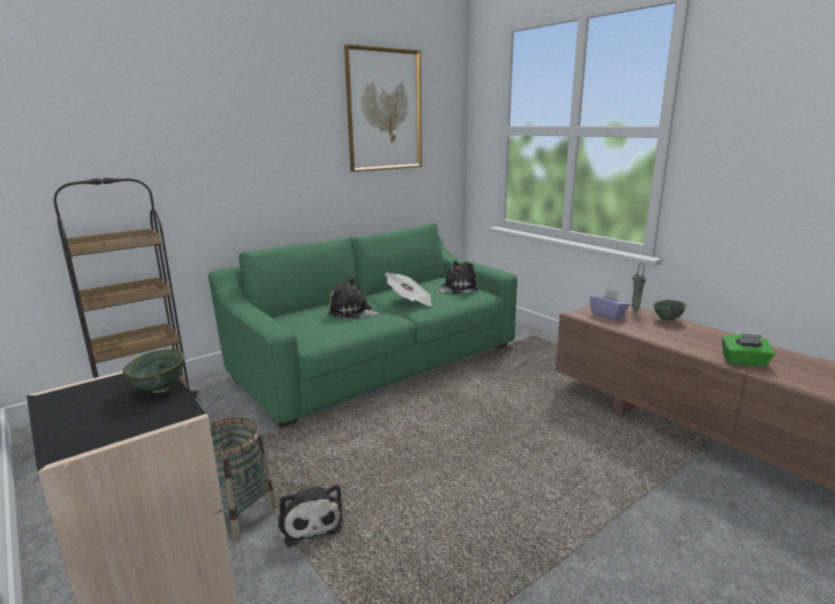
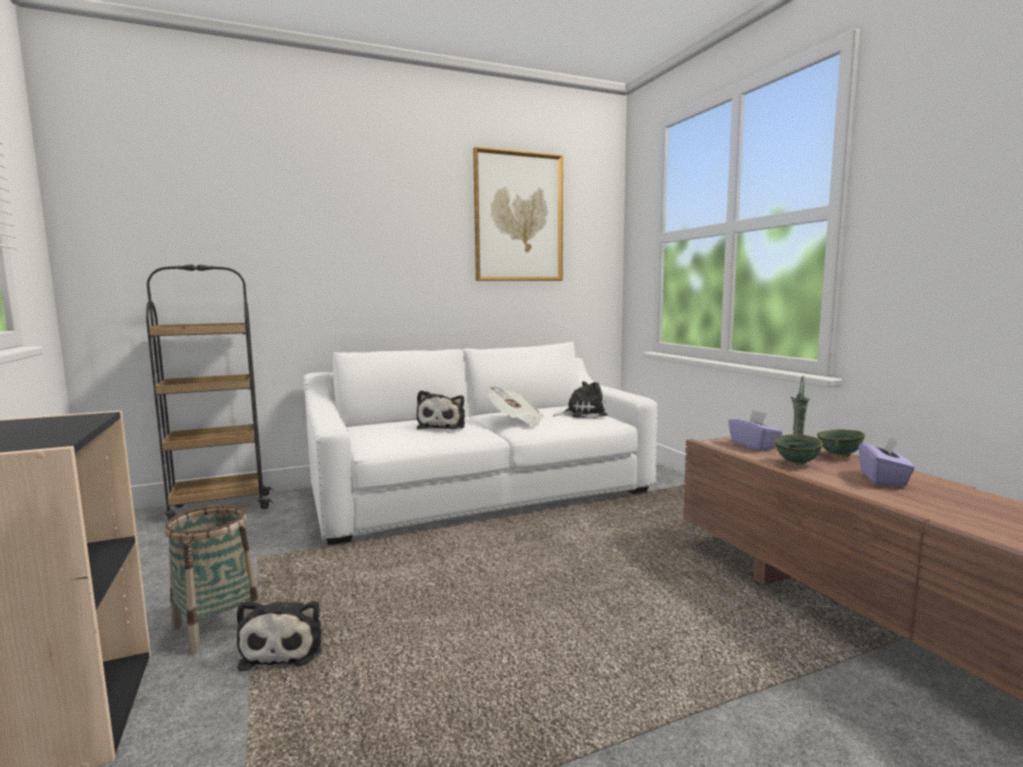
camera: 15 degrees right, 10 degrees down
(161, 389) = (71, 427): green bowl -> green bowl (798, 464)
(352, 312) = (443, 426): plush toy -> plush toy turned 120 degrees counterclockwise
(376, 360) = (481, 492): green sofa -> white sofa
(704, 339) = (883, 479): none -> purple tissue box
(744, 362) = (933, 509): green tissue box -> none

